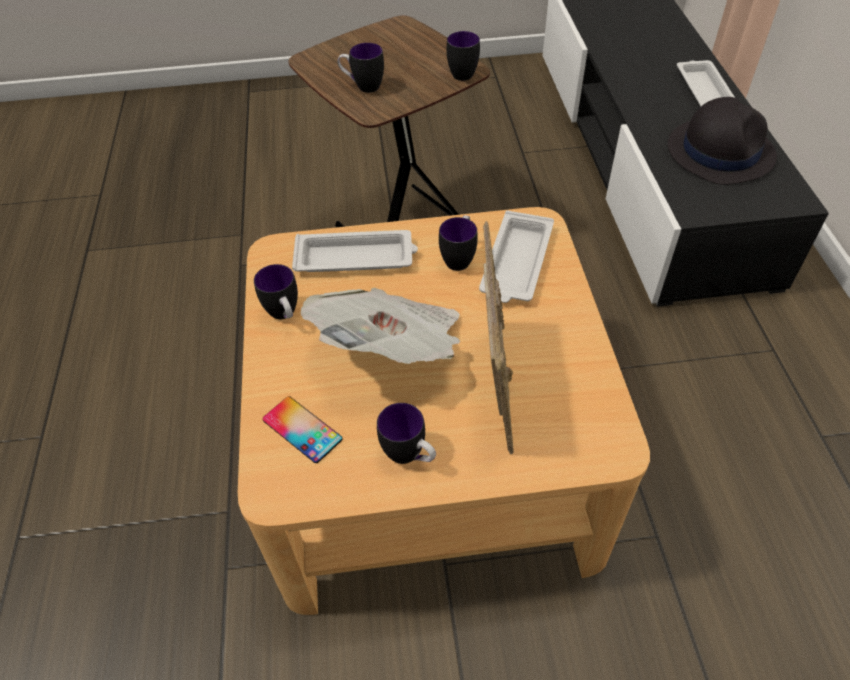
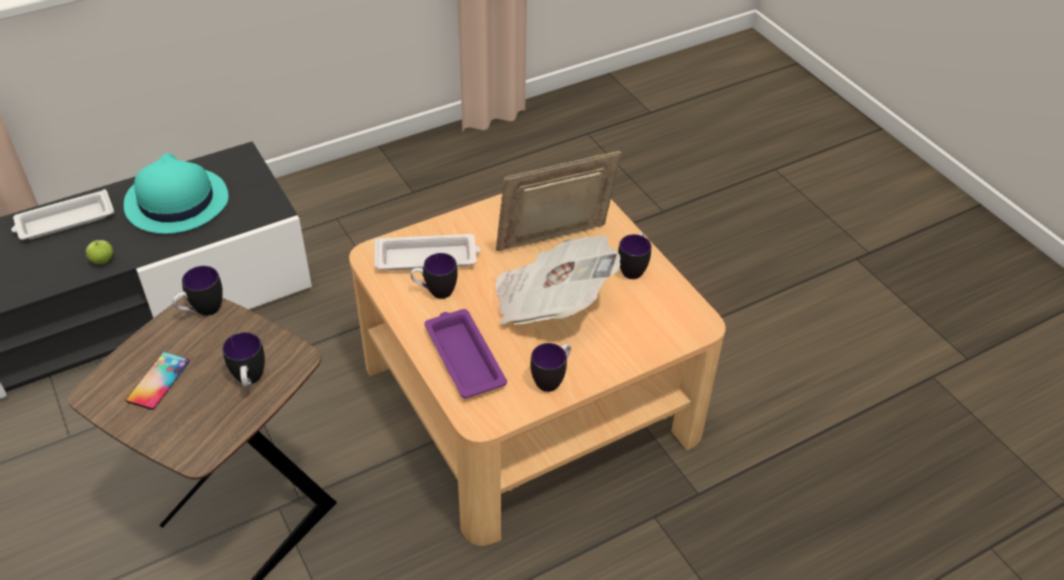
camera: 115 degrees left, 5 degrees down
(302, 429) = (647, 327): phone -> phone (158, 380)
(356, 258) = (464, 357): white tray -> purple tray
(641, 107) = (103, 261): none -> apple
(720, 151) = (176, 202): black hat -> turquoise hat

